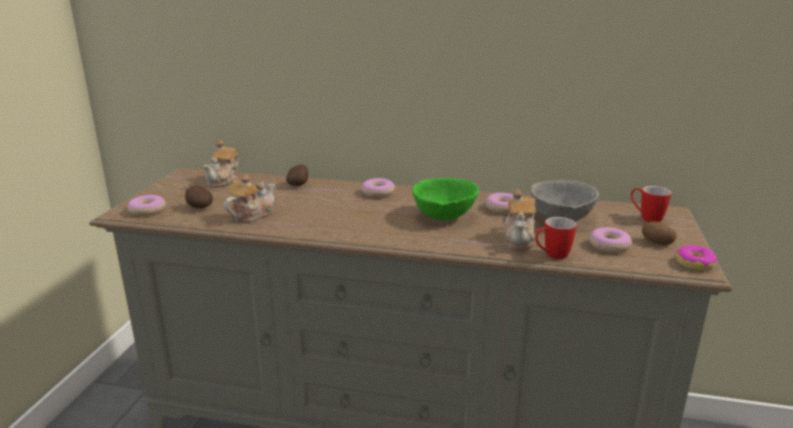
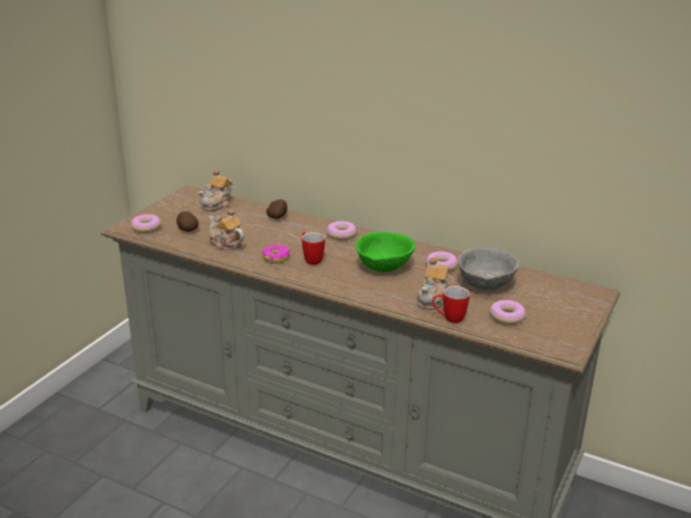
camera: 15 degrees right, 5 degrees up
(252, 215) = (225, 244): teapot -> teapot turned 105 degrees counterclockwise
(646, 218) = (566, 295): mug -> mug (311, 259)
(656, 242) = (553, 320): potato -> none
(695, 263) = (568, 345): donut -> donut (276, 258)

